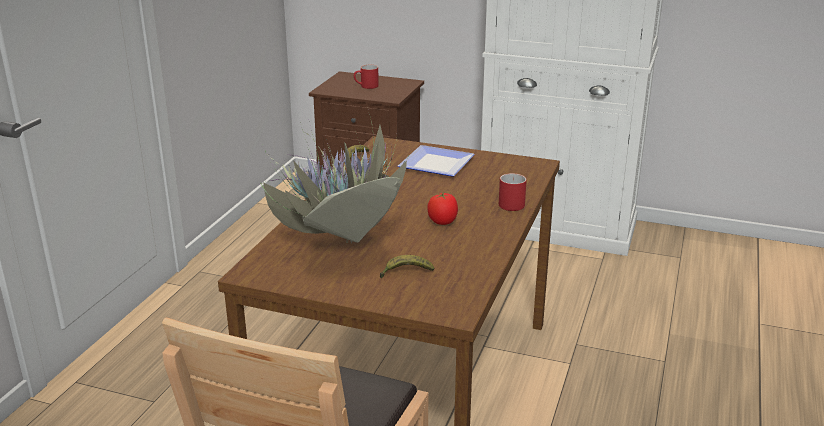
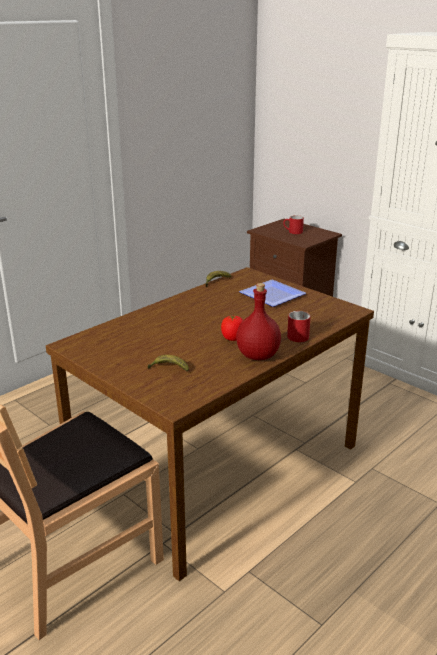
camera: 25 degrees right, 0 degrees up
(340, 249) = (142, 342): potted plant -> none
(491, 235) = (258, 356): none -> red bottle

